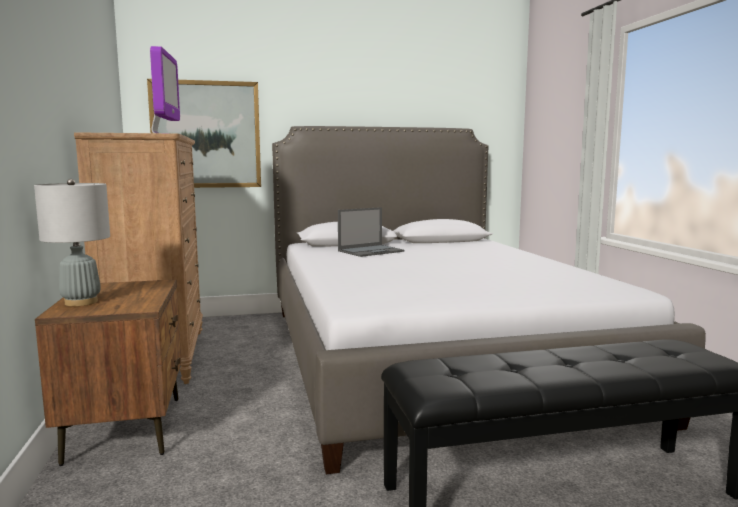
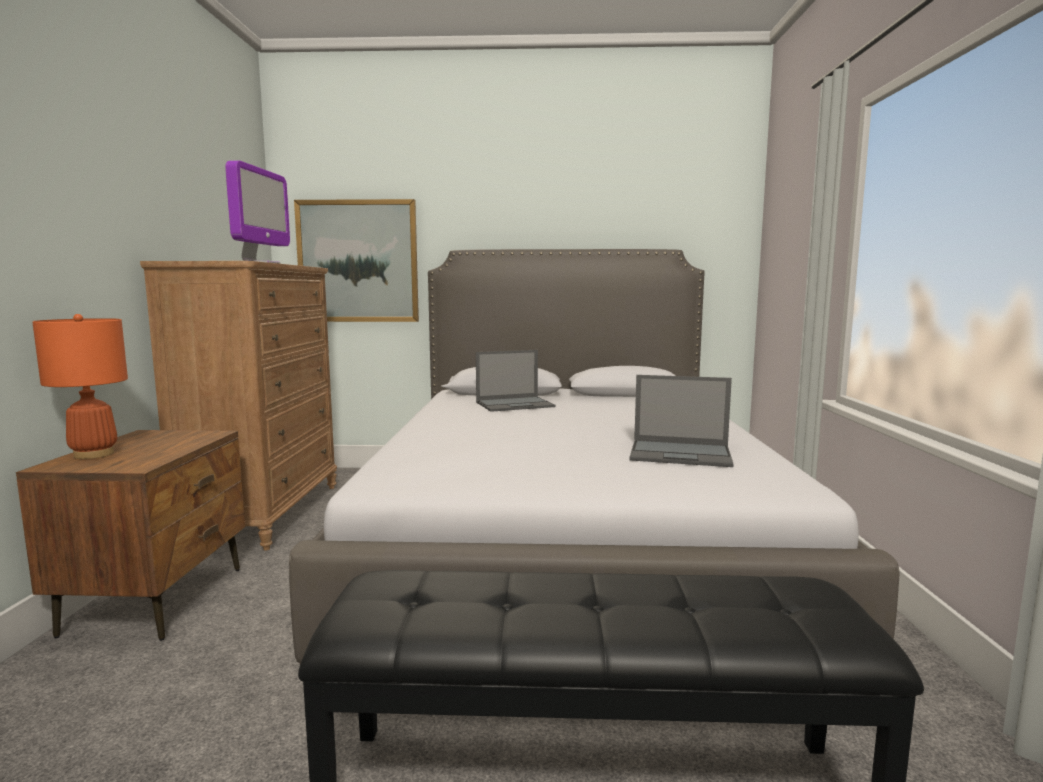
camera: 15 degrees right, 0 degrees up
(81, 302) = (94, 454): grey table lamp -> orange table lamp
(537, 275) = (681, 454): none -> laptop

